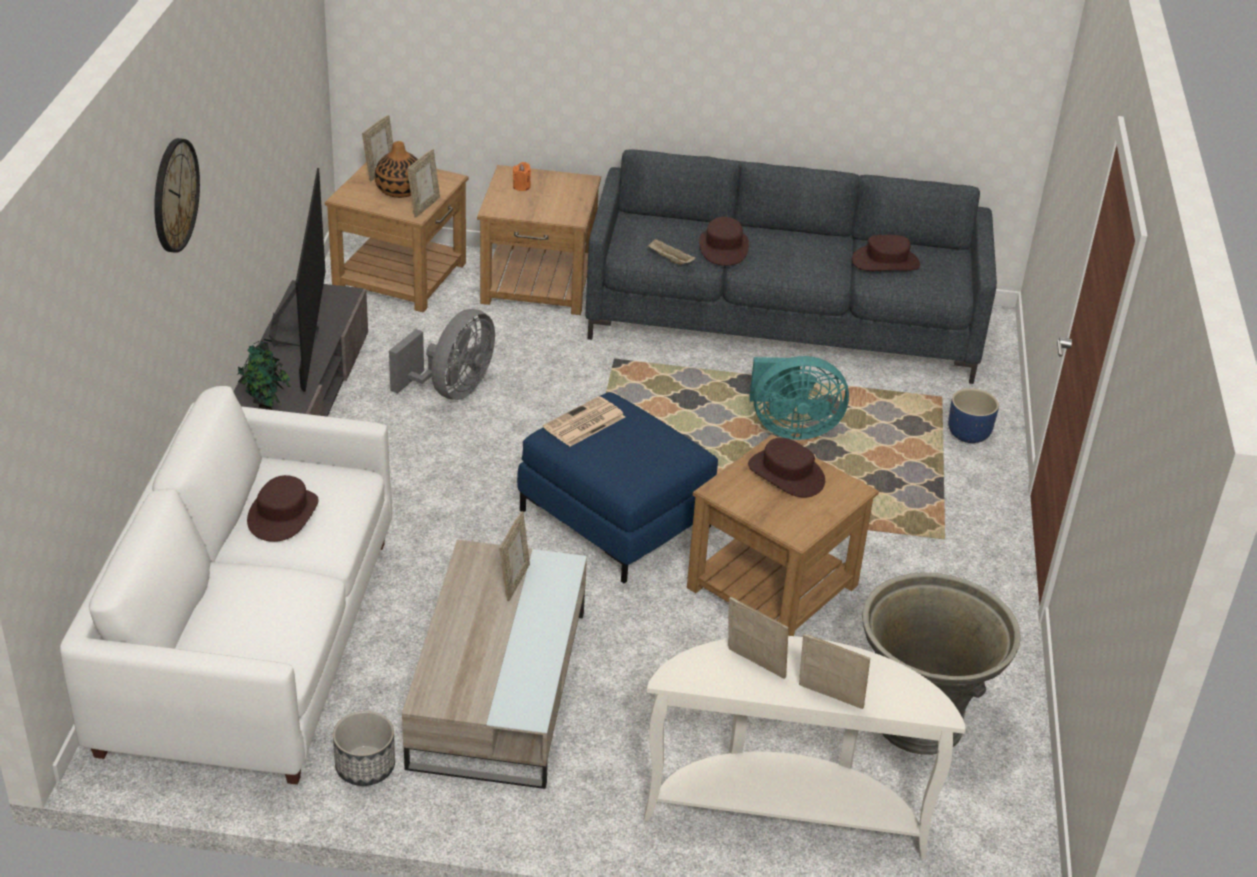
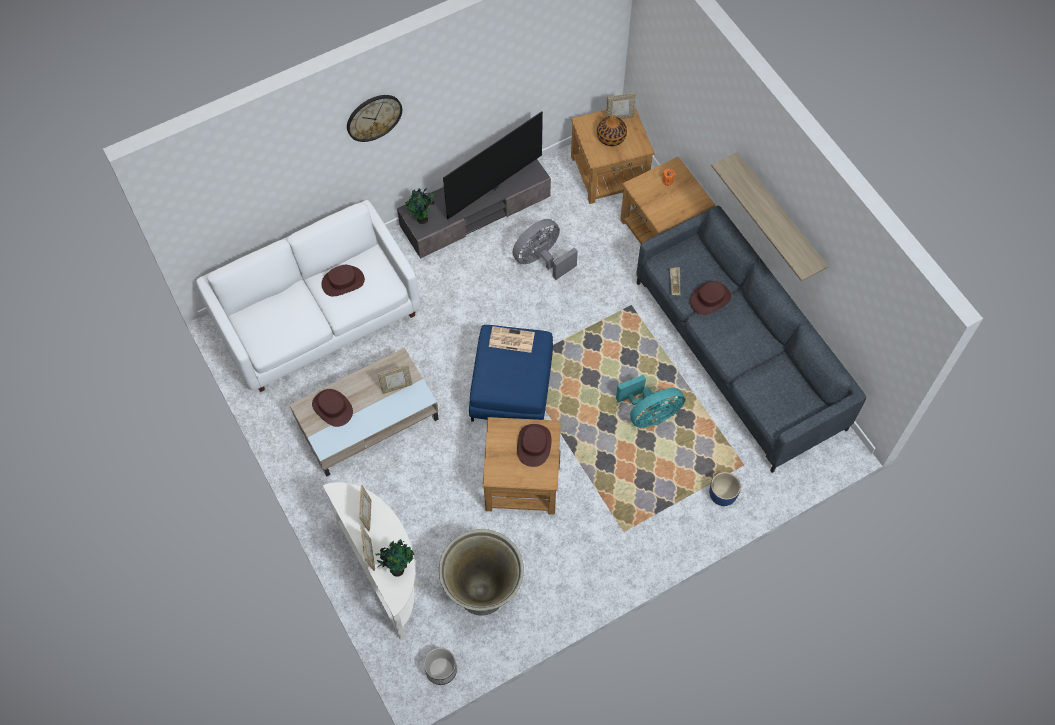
camera: 55 degrees right, 25 degrees up
(365, 767) = (287, 407): planter -> planter (441, 670)
(424, 206) = (607, 157): picture frame -> none
(451, 390) = (542, 260): grey fan -> grey fan turned 150 degrees clockwise
(740, 66) = (779, 215): none -> shelf
(791, 428) = (649, 414): turquoise fan -> turquoise fan turned 75 degrees counterclockwise
(883, 680) = (398, 568): none -> potted plant
(885, 262) = (773, 377): brown hat -> brown hat (332, 408)

